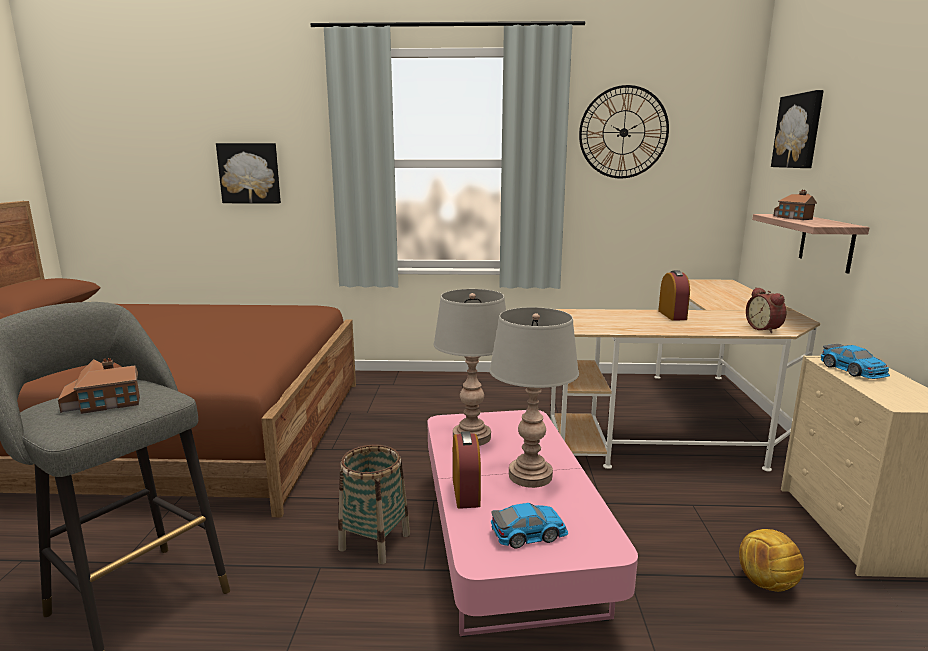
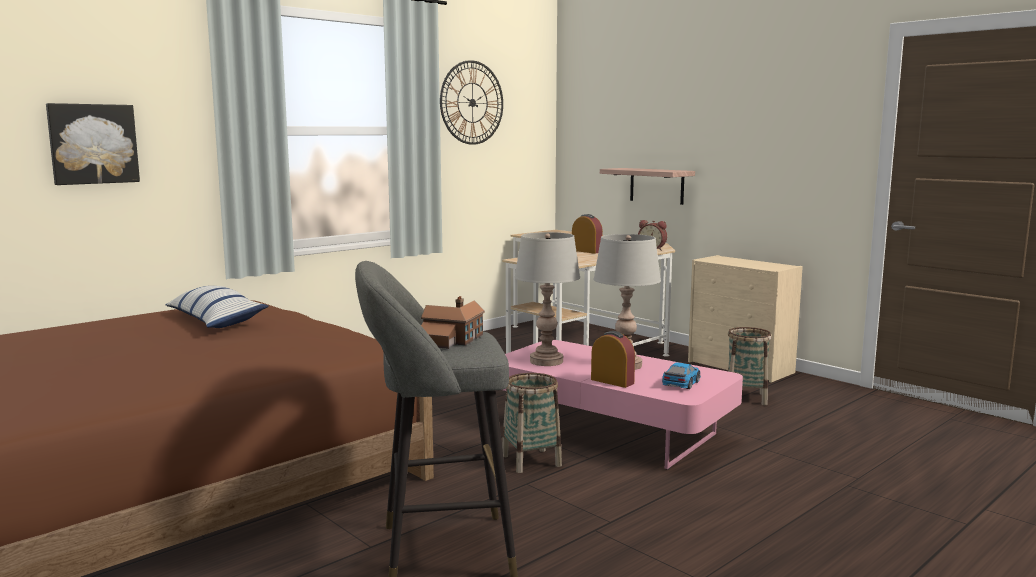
camera: 45 degrees left, 5 degrees down
(250, 321) = (215, 320): none -> pillow
(765, 583) = (745, 398): football -> basket
(795, 217) = (635, 169): toy house -> none
(799, 131) = (610, 105): picture -> none
(853, 370) = (727, 261): toy car -> none

